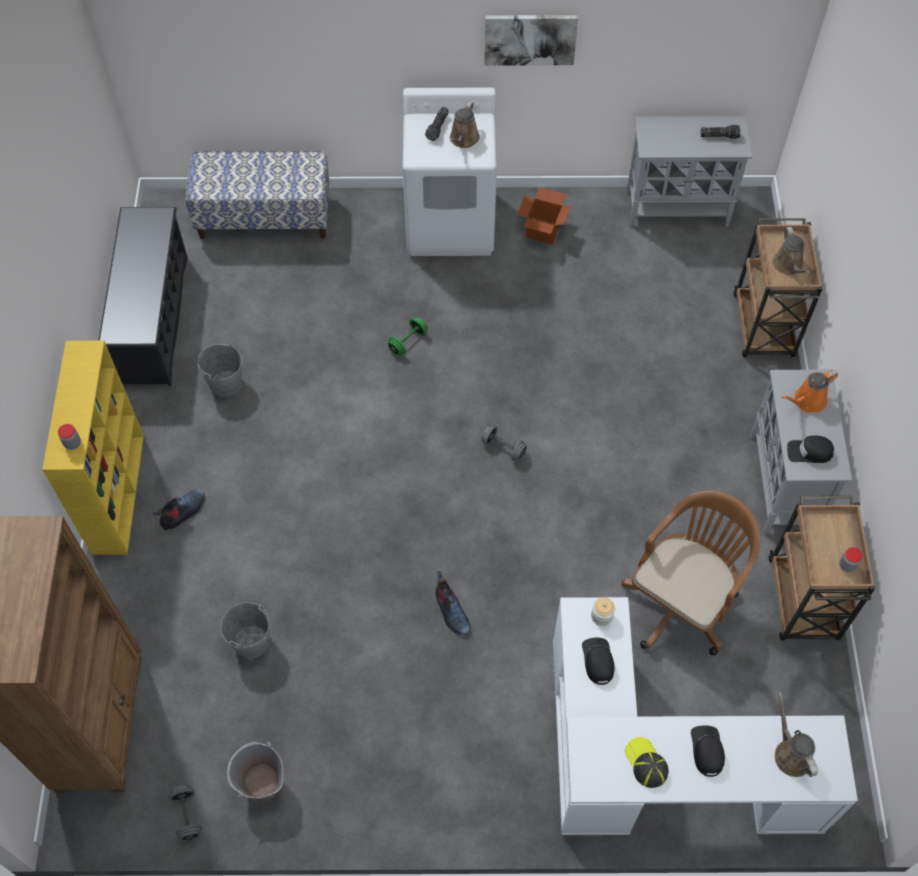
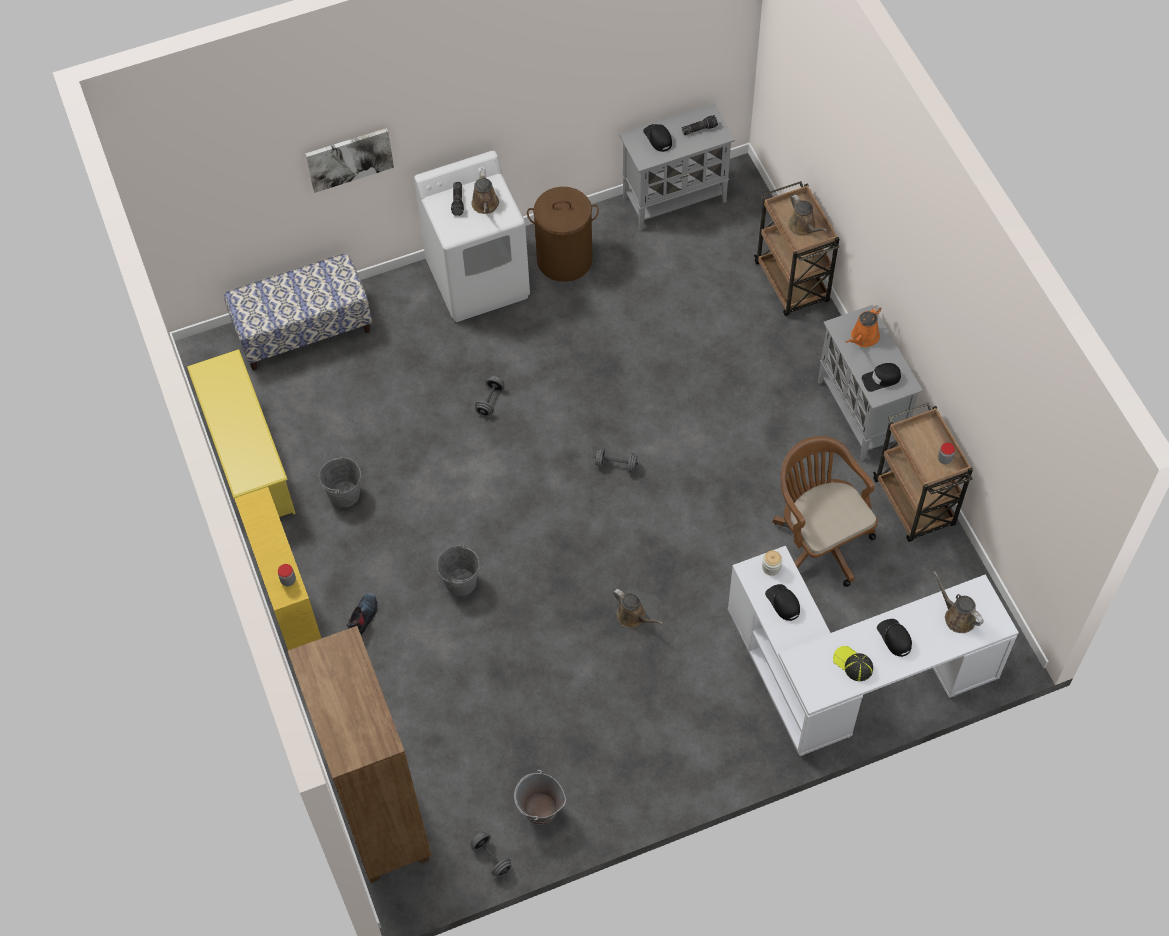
camera: 20 degrees left, 0 degrees up
(154, 319) = (248, 459): black shoe rack -> yellow shoe rack
(251, 642) = (476, 703): grey bucket -> grey bucket (461, 582)
(407, 342) = (490, 401): green dumbbell -> grey dumbbell
(451, 611) = (633, 616): boot -> brown watering can
(530, 39) = (518, 100): picture -> picture (349, 158)
(543, 230) = (564, 259): cardboard box -> brown laundry basket
(672, 132) = (658, 138): none -> black cap
(682, 601) = (818, 539): brown office chair -> brown office chair turned 45 degrees counterclockwise

